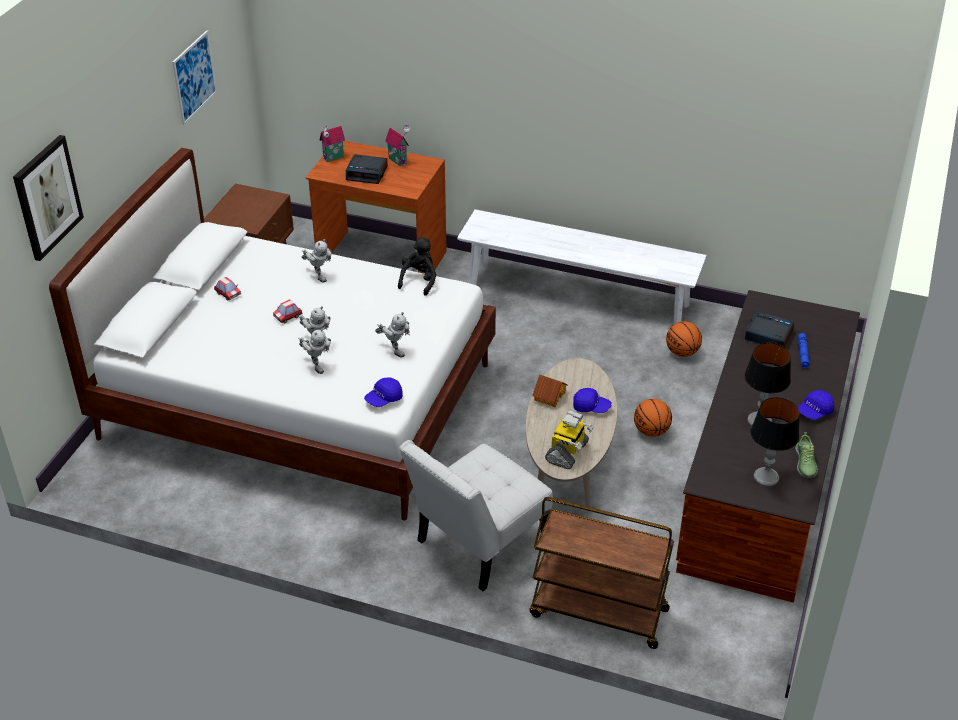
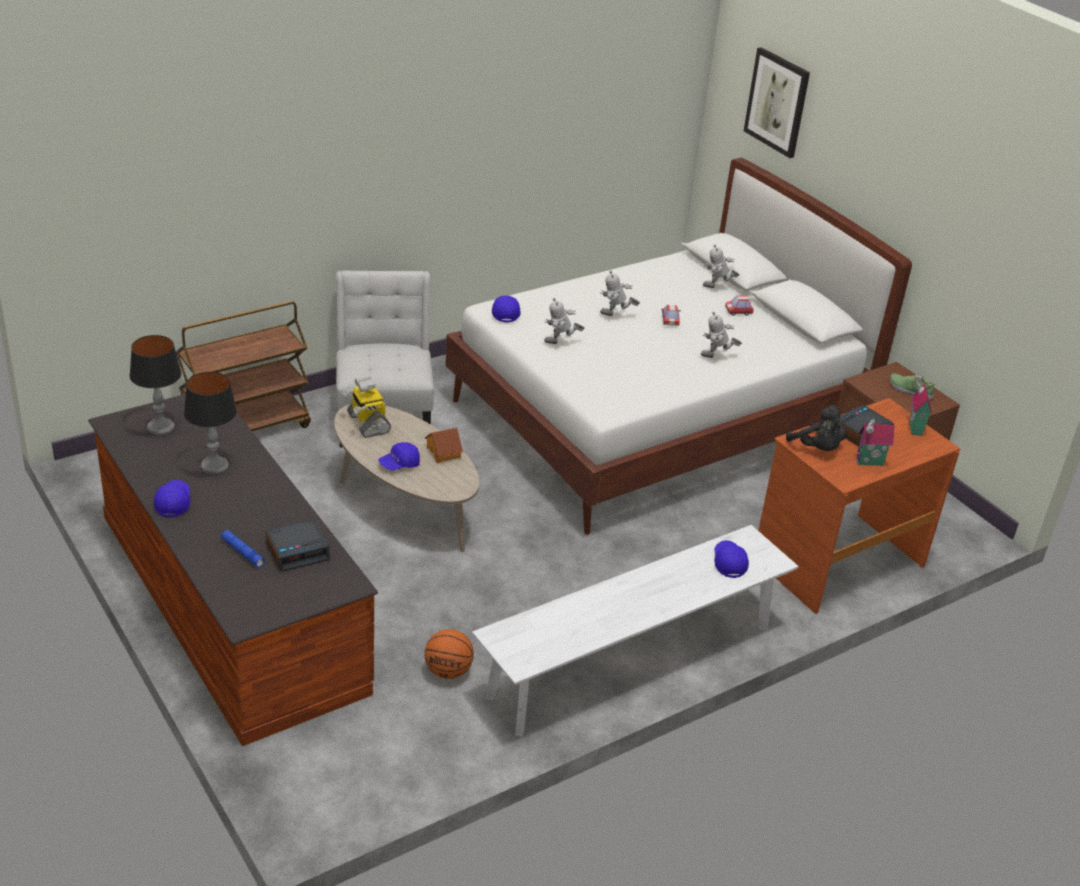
camera: 125 degrees right, 5 degrees down
(194, 77) = (973, 233): picture -> none
(316, 365) = (586, 305): toy robot -> toy robot (718, 288)
(419, 280) = (646, 399): black plush toy -> black plush toy (817, 449)
(507, 230) = (729, 563): none -> blue cap
(651, 431) = (373, 573): basketball -> none
(805, 463) = (138, 455): shoe -> shoe (910, 390)

